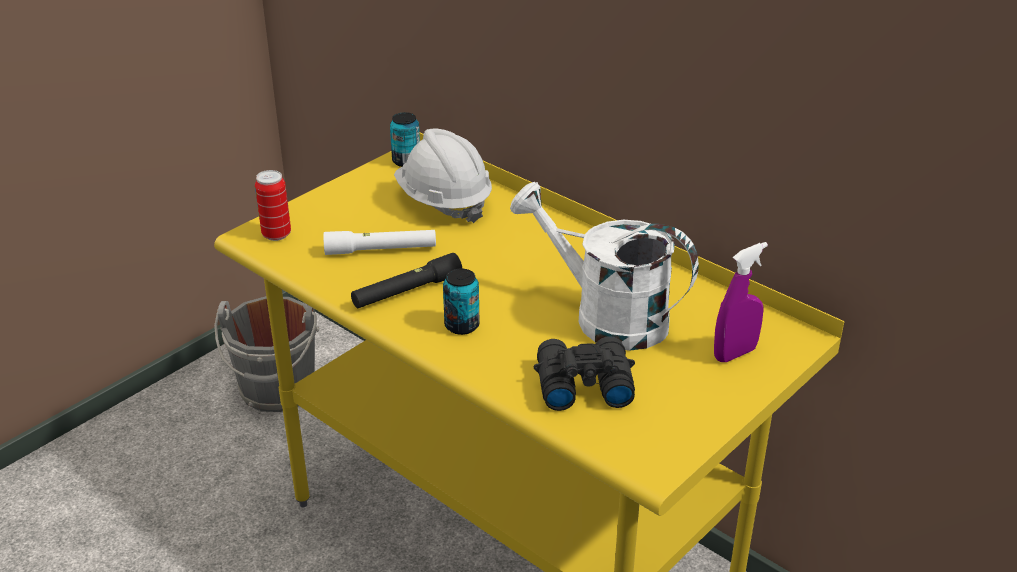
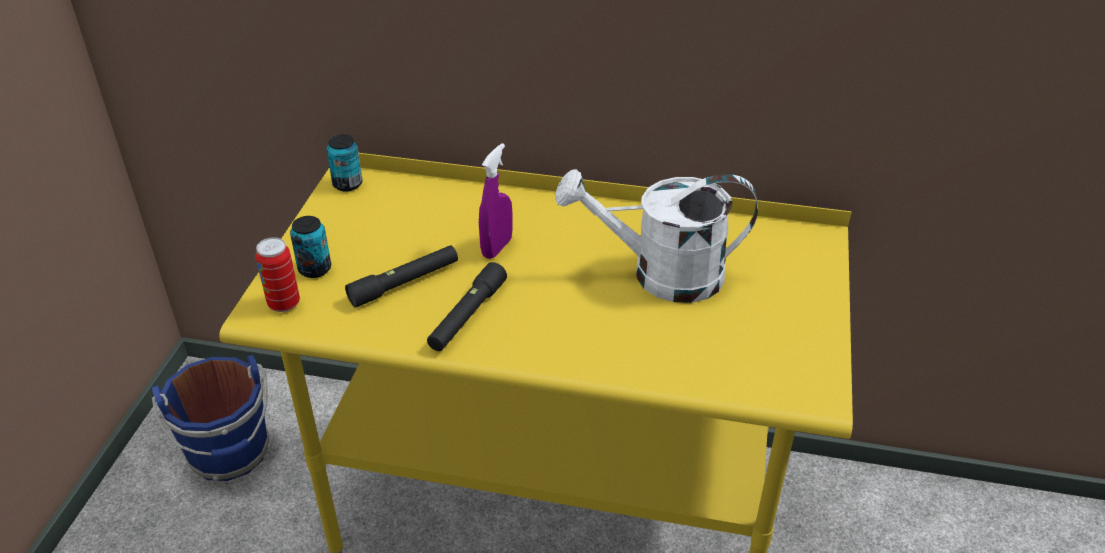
camera: 30 degrees left, 5 degrees up
(277, 391) = (230, 453): grey bucket -> blue bucket
(381, 250) = (404, 283): white flashlight -> black flashlight
(444, 202) = (421, 214): white hard hat -> none
(462, 325) = (548, 331): can -> can (315, 269)
(581, 384) = (698, 345): black binoculars -> none
(735, 353) = (788, 270): purple spray bottle -> purple spray bottle (497, 247)

